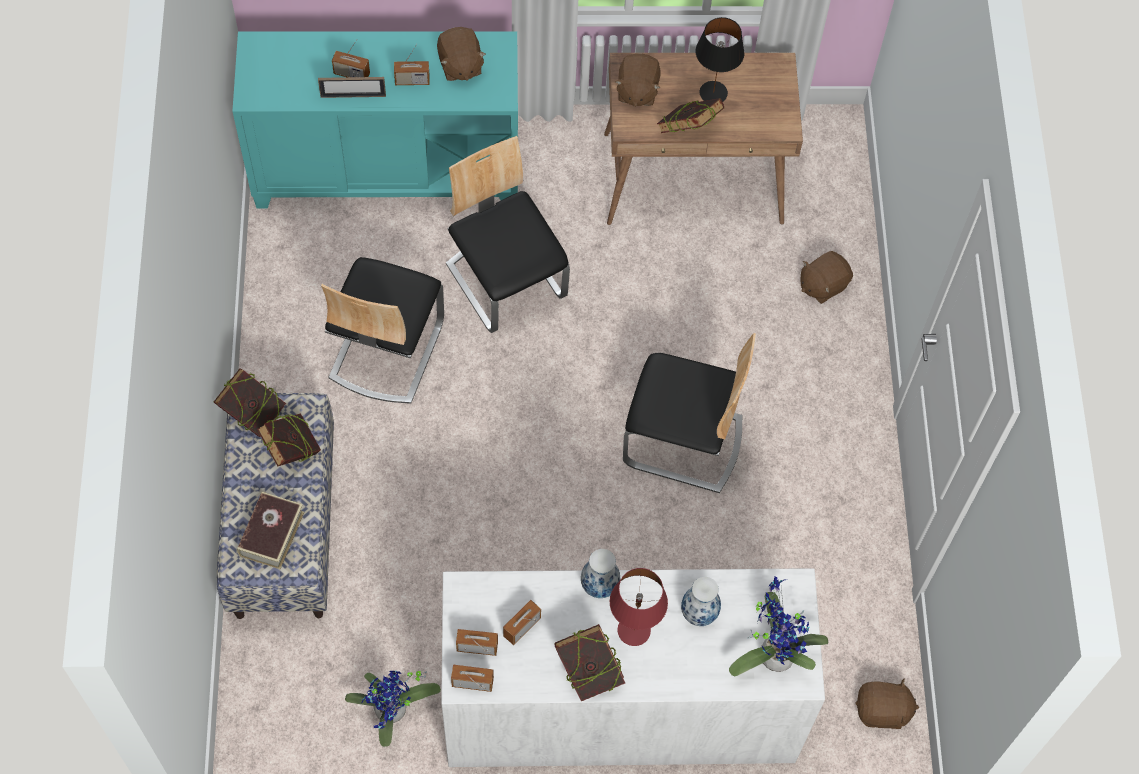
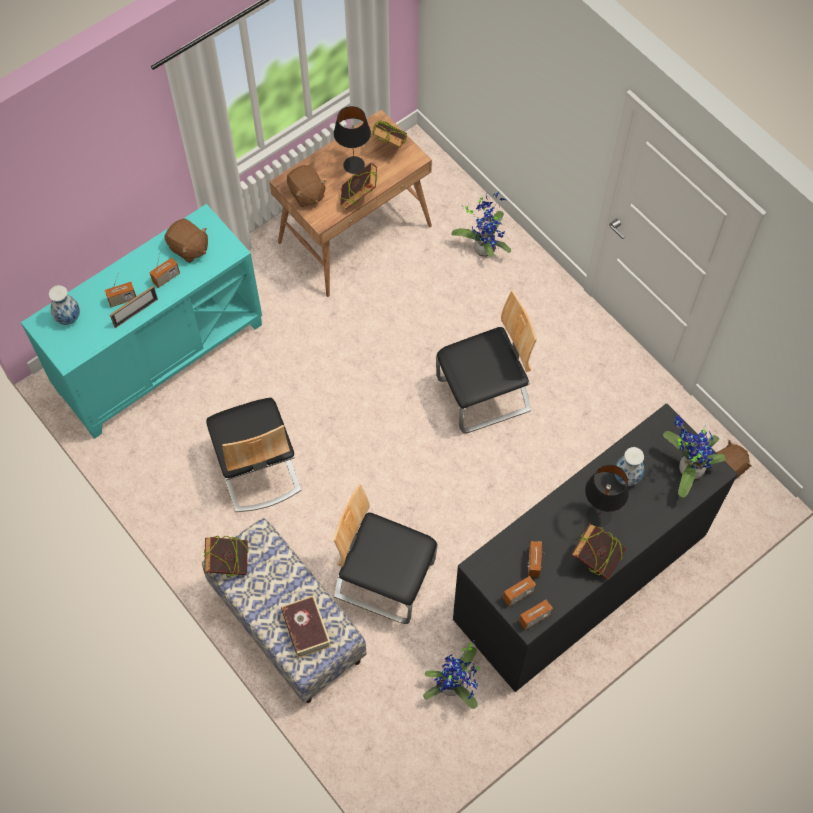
camera: 35 degrees left, 0 degrees up
(292, 452) = (274, 568): book -> book (390, 146)
(506, 281) = (295, 373): chair -> chair (384, 579)
(600, 585) = (556, 503): vase -> vase (68, 317)
(619, 703) = (580, 577): white dresser -> black dresser
(634, 630) = (599, 515): red table lamp -> black table lamp
(822, 285) = (484, 246): brown plush toy -> potted plant

